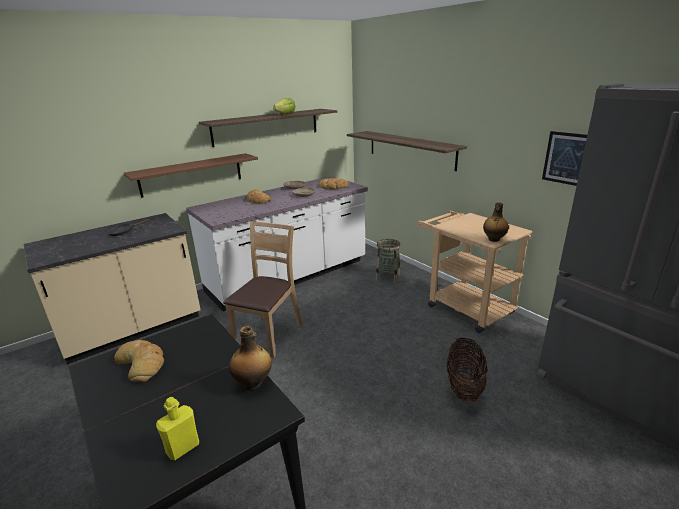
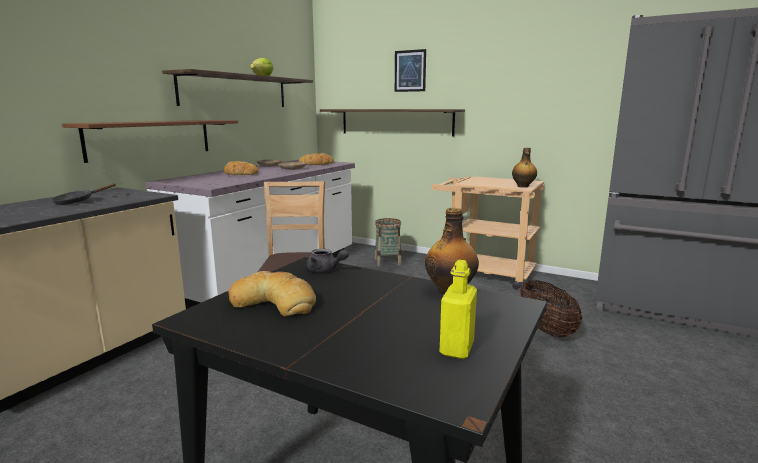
camera: 25 degrees left, 10 degrees down
(205, 334) = (325, 270): none -> grey teapot
(567, 158) = (571, 106): picture -> picture (410, 71)

